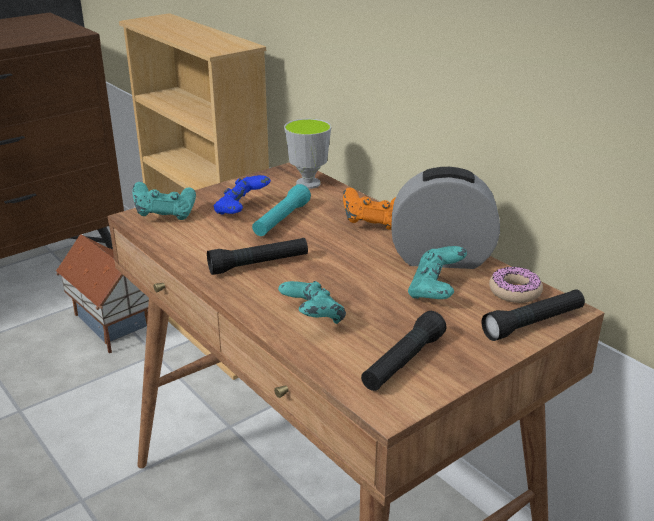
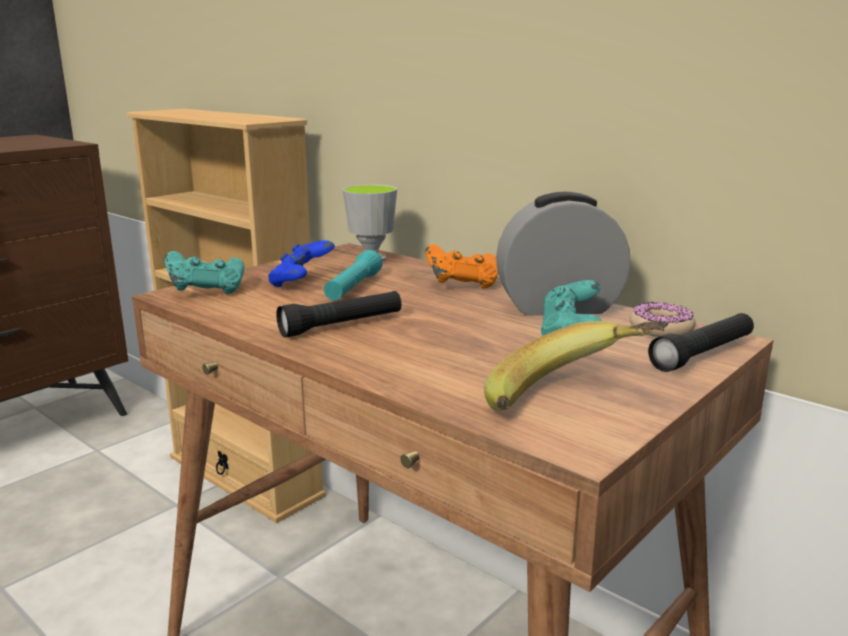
camera: 10 degrees left, 10 degrees down
(112, 324) = (117, 477): toy house -> none
(312, 319) = (433, 369): turquoise game controller -> none
(403, 362) = (571, 400): black flashlight -> banana

